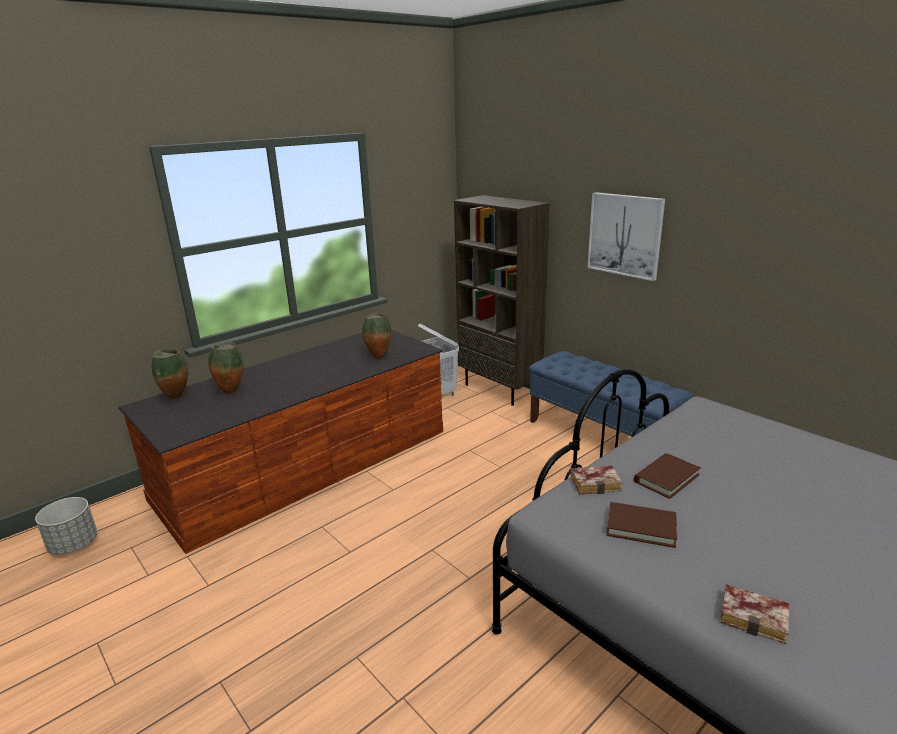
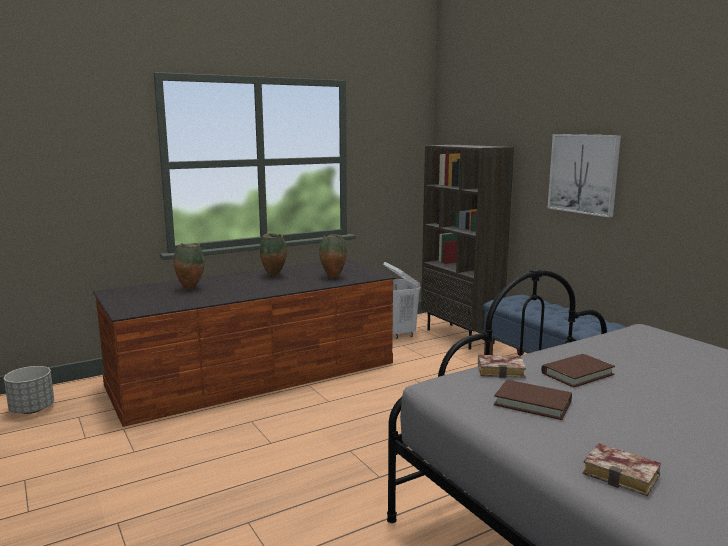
camera: 10 degrees right, 10 degrees down
(177, 398) = (143, 289): vase -> vase (274, 276)

